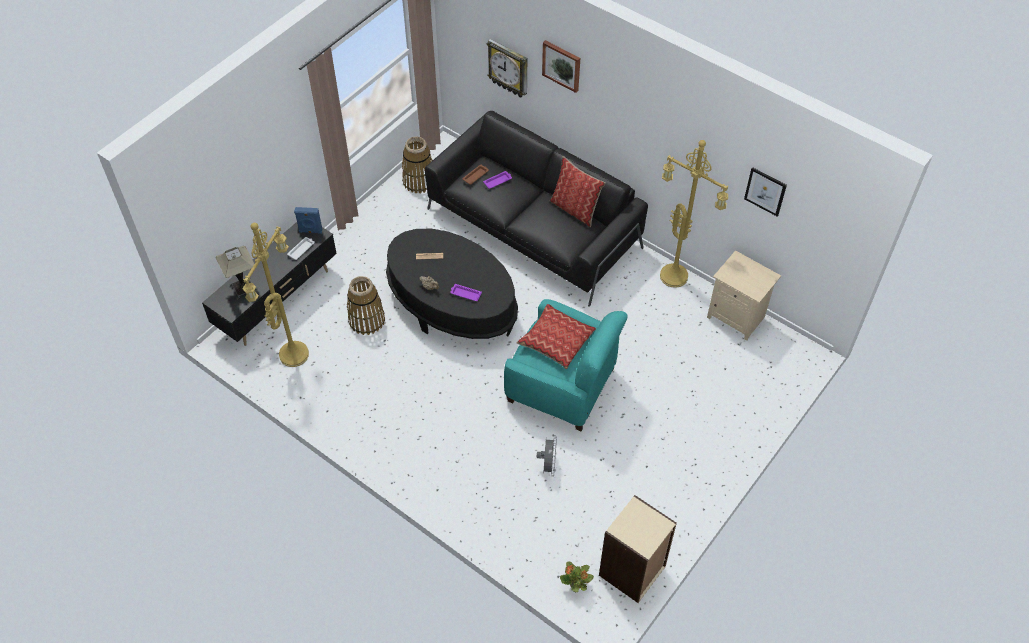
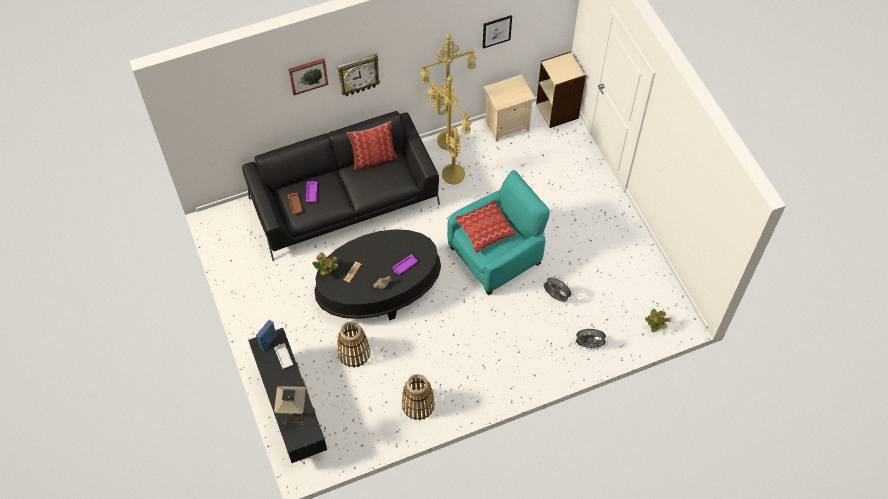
camera: 60 degrees left, 5 degrees up
(292, 353) = (351, 419): yellow floor lamp -> yellow floor lamp (451, 175)
(416, 237) = (327, 272): none -> potted plant
(419, 181) = (239, 253): basket -> basket (418, 405)
(507, 526) = (589, 345): none -> grey fan
(509, 68) = (257, 114): wall clock -> wall clock (358, 74)
(632, 571) = (662, 289): beige bookcase -> beige bookcase (557, 111)

